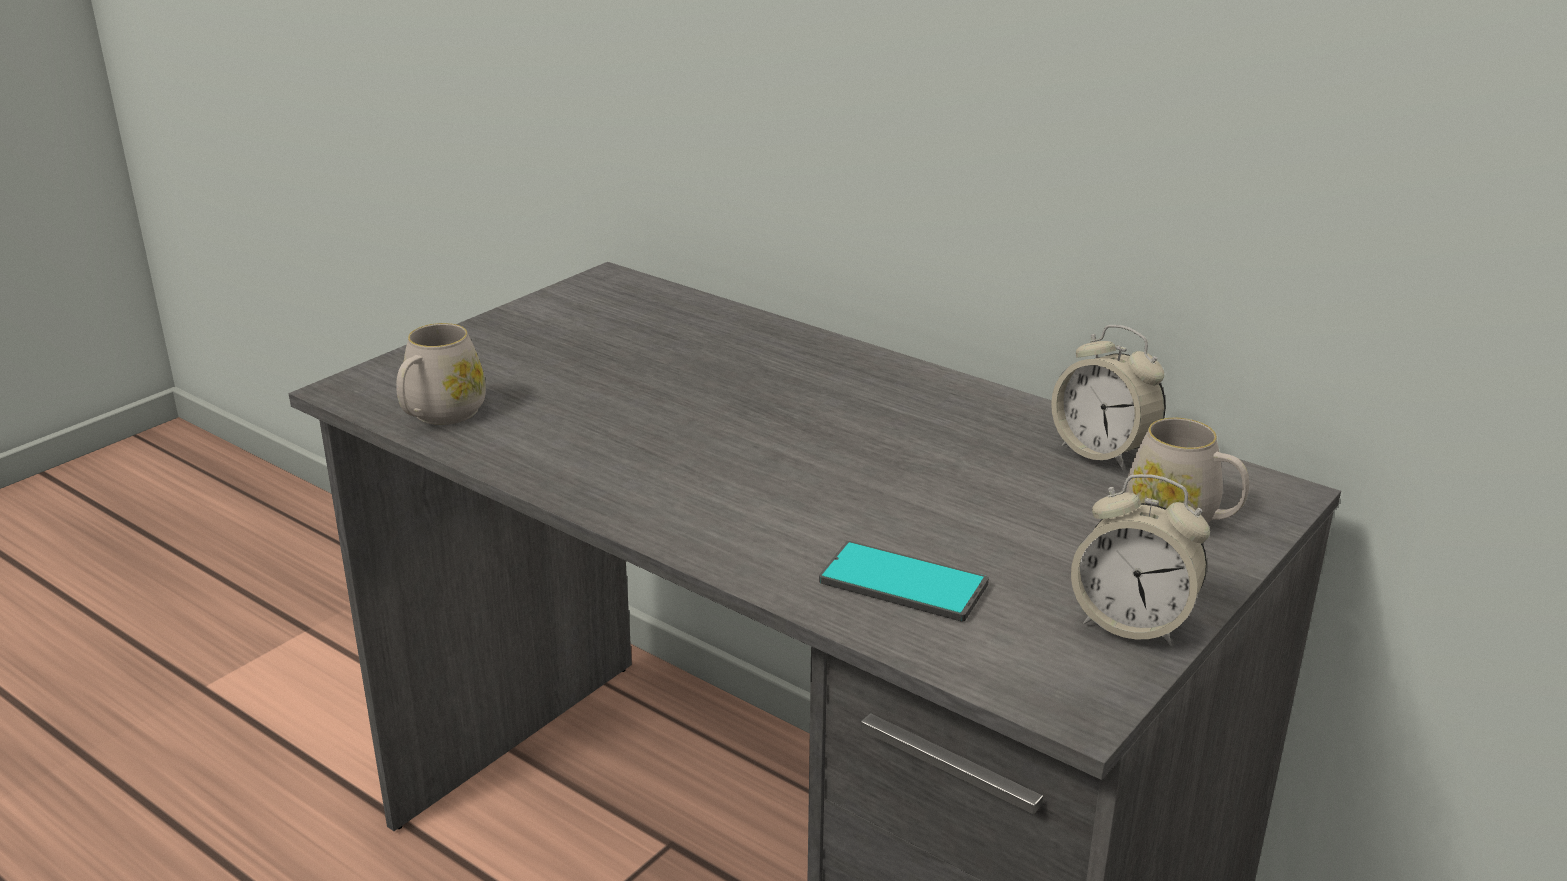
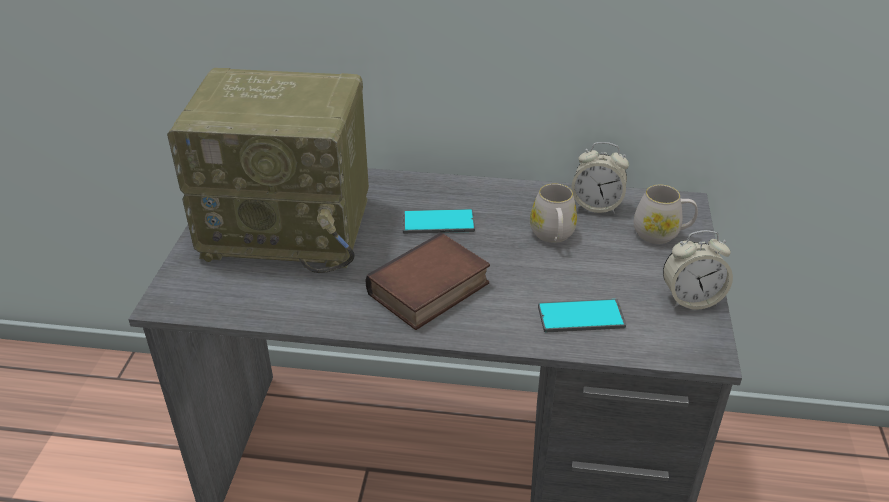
camera: 30 degrees left, 10 degrees up
(439, 415) = (243, 302): white mug -> white mug (553, 236)
(598, 353) = (291, 226): none -> radio
(702, 479) = (429, 291): none -> book
(811, 404) = (438, 222): none -> phone

